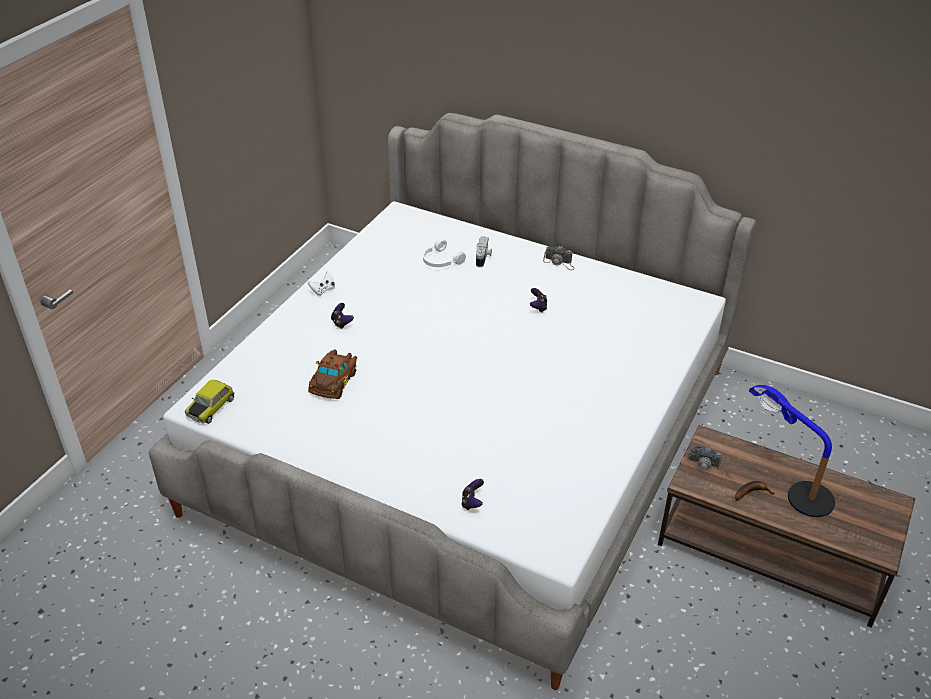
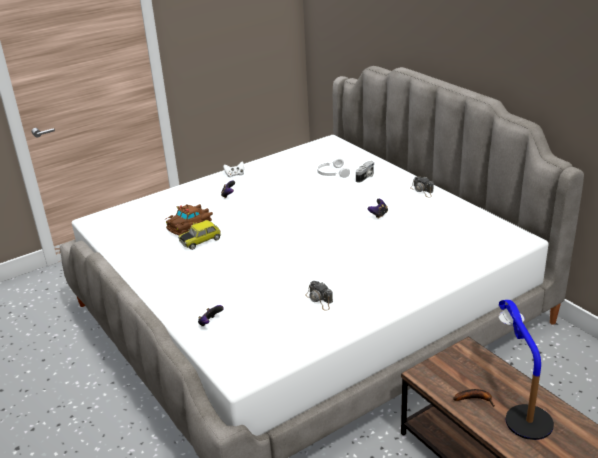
camera: 30 degrees right, 10 degrees down
(210, 407) = (101, 223): toy car -> toy car (200, 240)
(706, 466) = (449, 367): camera -> camera (319, 300)

